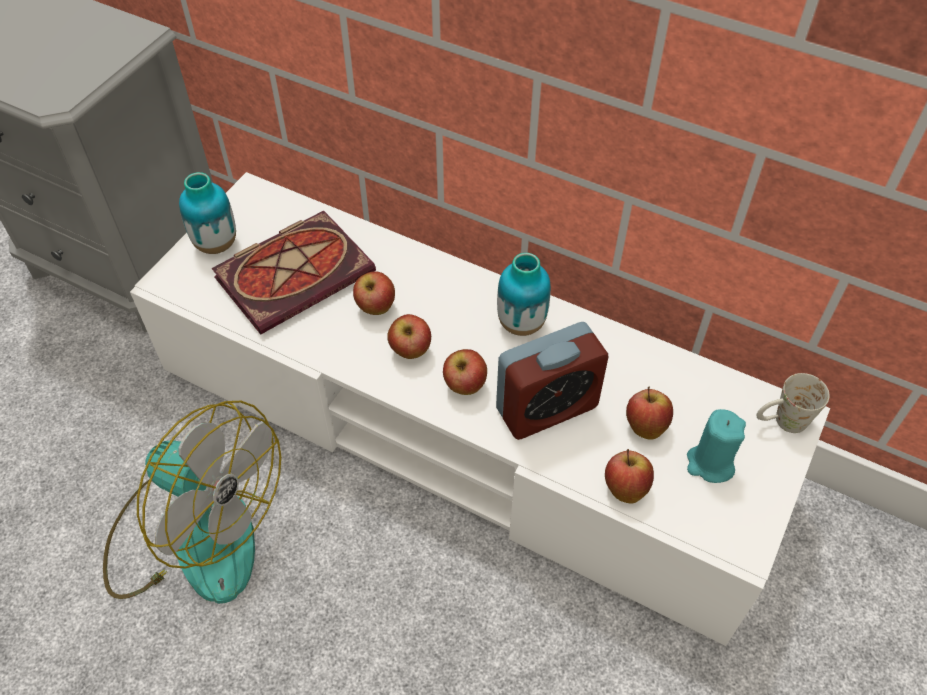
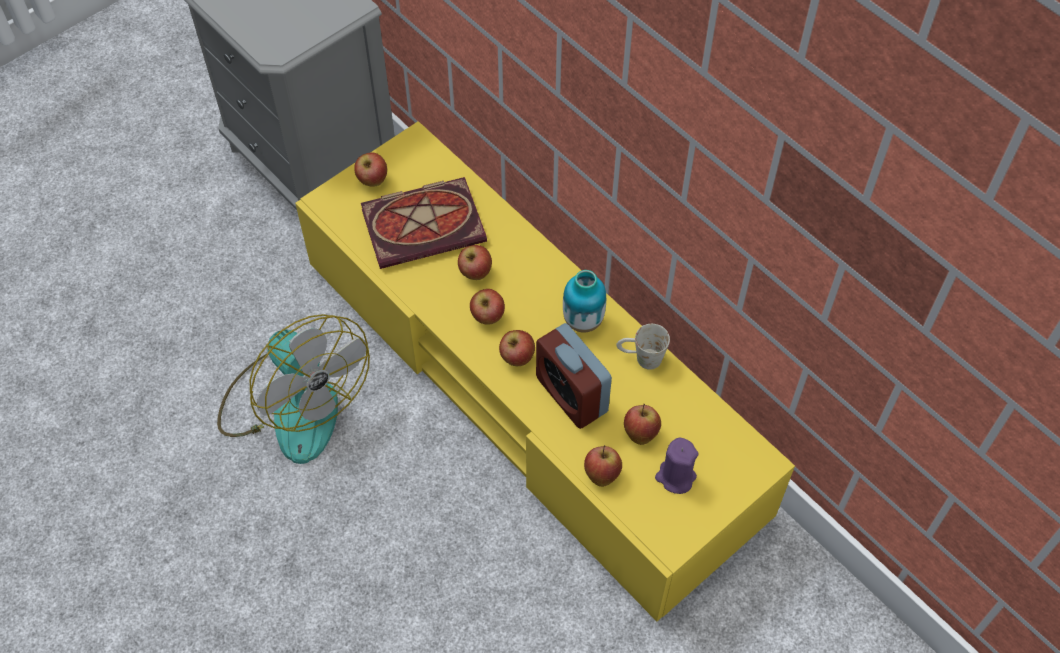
camera: 20 degrees right, 5 degrees up
(216, 244) = (372, 181): vase -> apple
(463, 427) = (530, 386): white tv stand -> yellow tv stand
(546, 408) = (571, 395): alarm clock -> alarm clock turned 60 degrees clockwise
(710, 463) = (675, 477): turquoise candle -> purple candle
(781, 422) = (748, 464): white mug -> white mug (640, 358)

